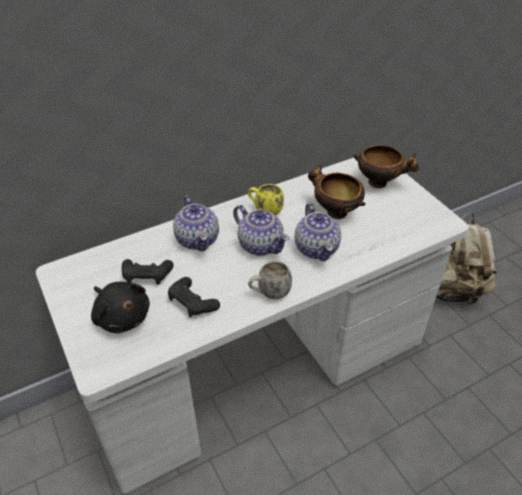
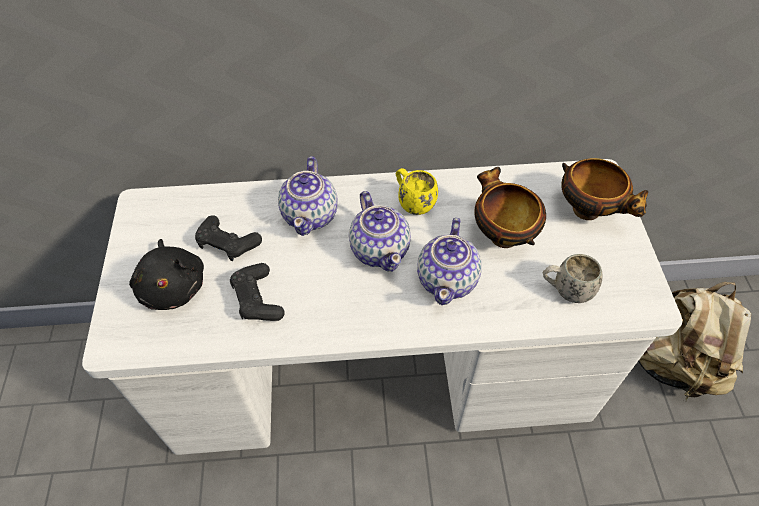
camera: 25 degrees right, 10 degrees up
(269, 293) = (353, 321): white mug -> white mug (565, 290)

